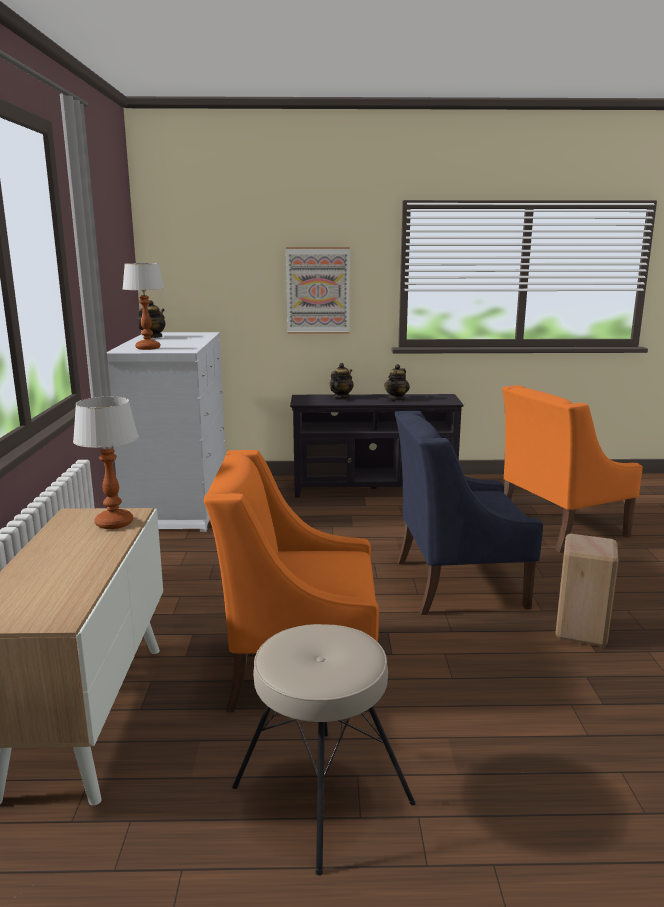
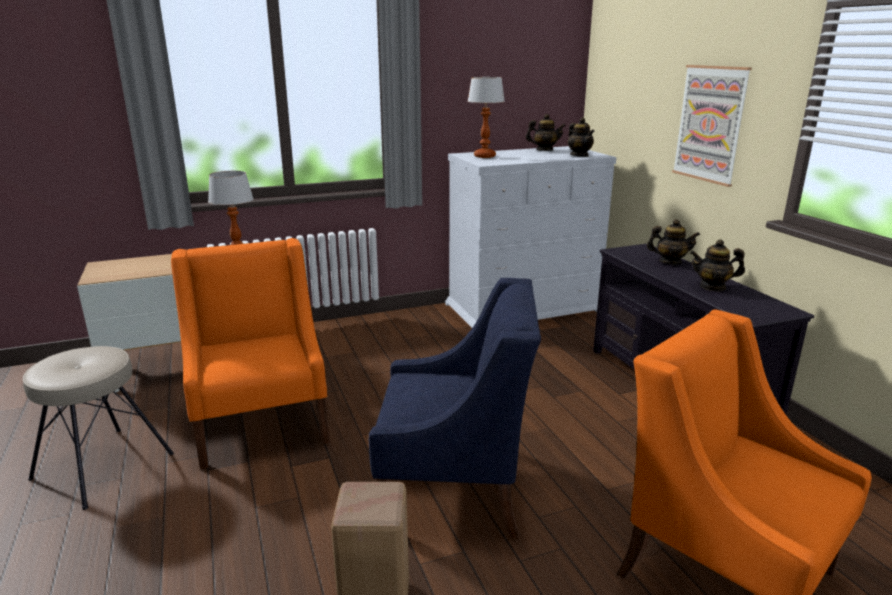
camera: 70 degrees right, 5 degrees up
(197, 335) = (579, 155): none -> teapot
(457, 583) = (455, 487): blue armchair -> blue armchair turned 120 degrees clockwise

